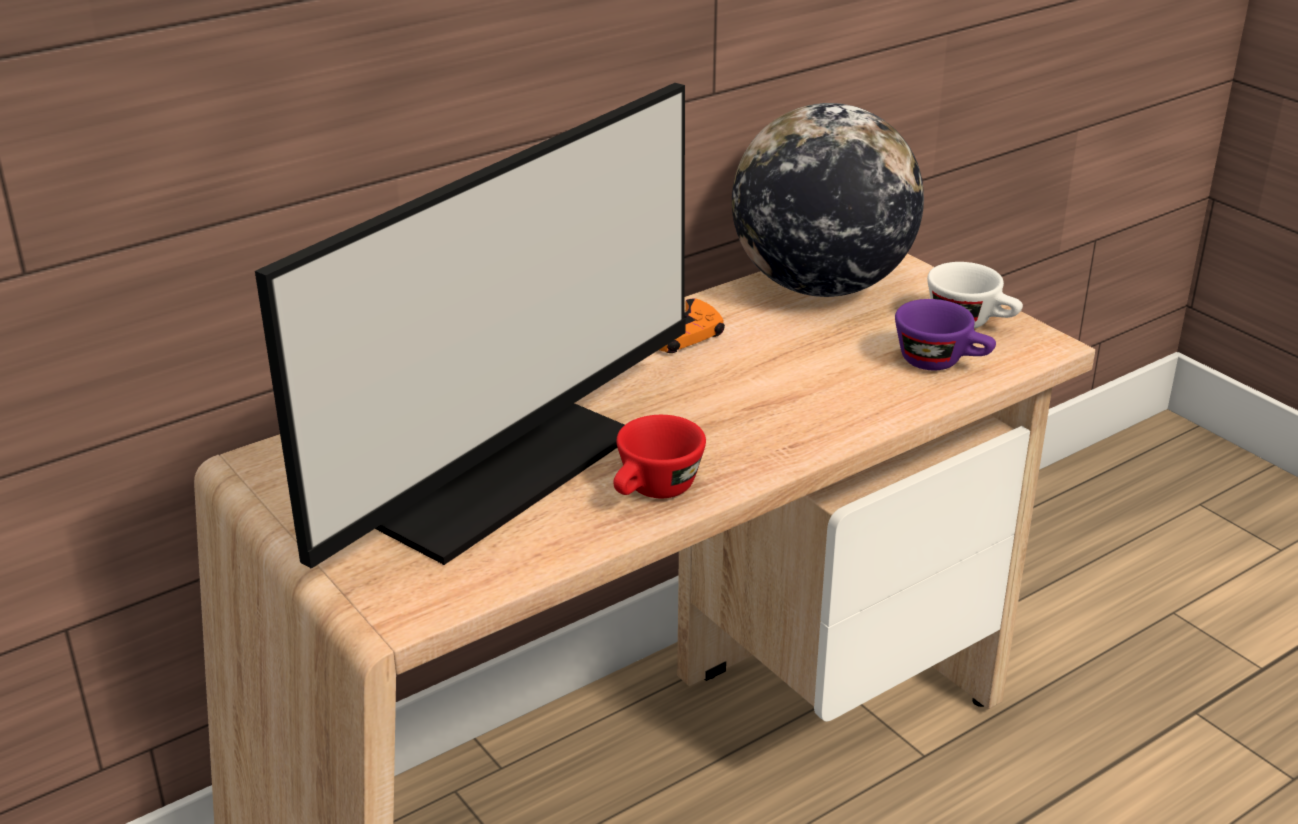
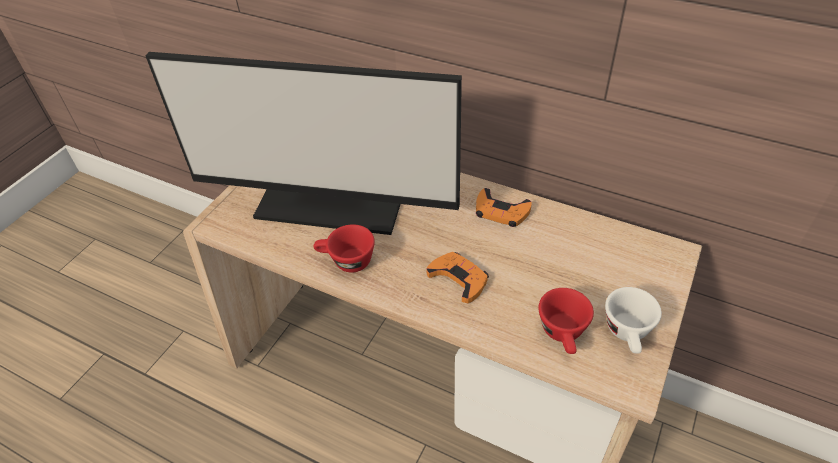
camera: 65 degrees right, 15 degrees up
(781, 405) = (459, 279): none -> orange game controller
(821, 286) = (608, 247): globe -> none
(941, 362) = (564, 335): purple cup -> red cup

